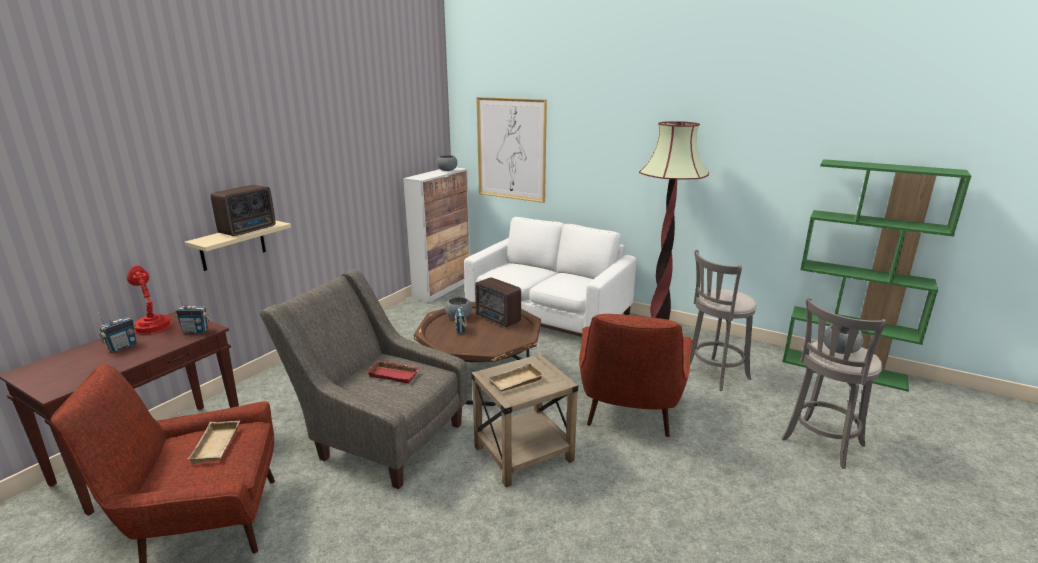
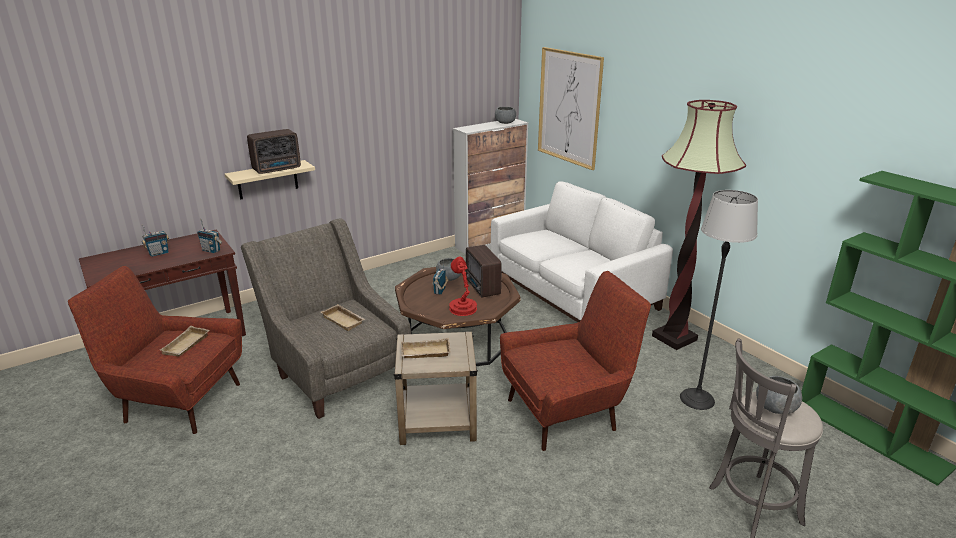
camera: 25 degrees right, 5 degrees up
(152, 325) = (189, 239): red table lamp -> red table lamp (462, 307)
(395, 374) = (344, 320): red tray -> beige tray
(629, 413) = (567, 412): red armchair -> red armchair turned 150 degrees counterclockwise
(714, 374) = (697, 399): grey stool -> floor lamp

